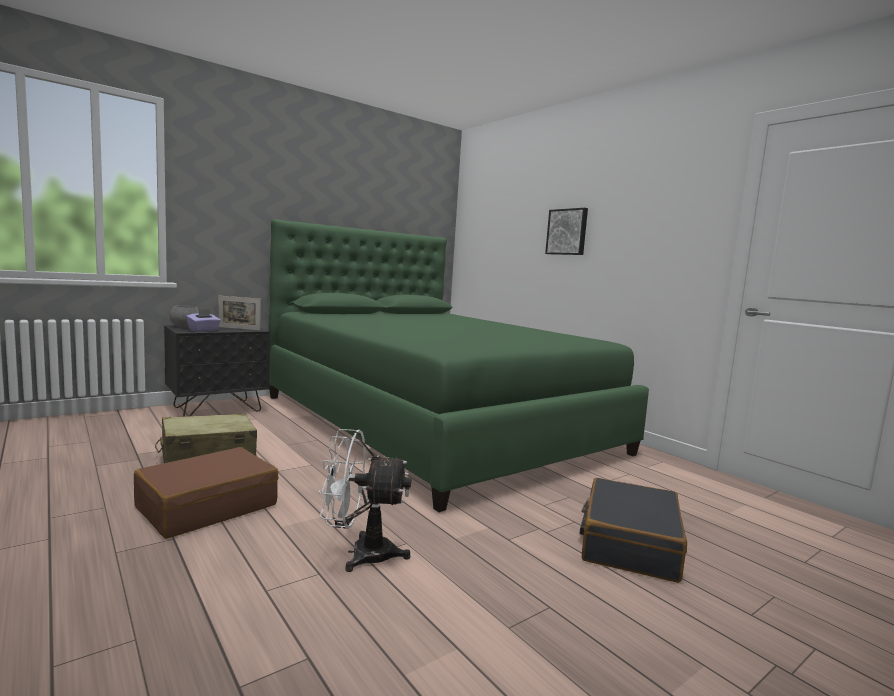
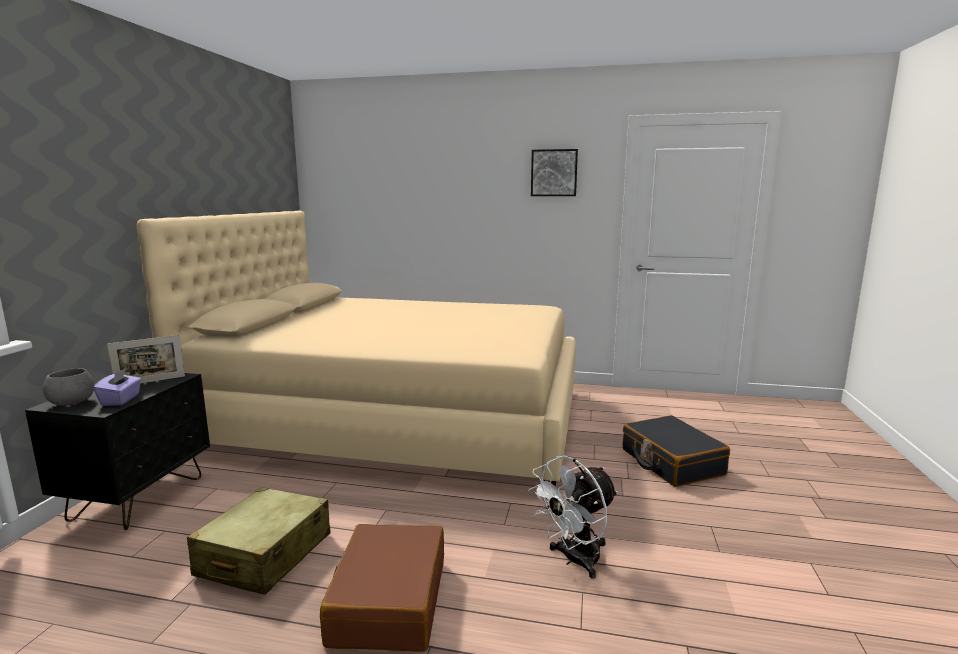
camera: 40 degrees left, 5 degrees up
(433, 423) = (397, 419): green bed -> beige bed
(567, 232) = (460, 204): picture -> picture (554, 173)

